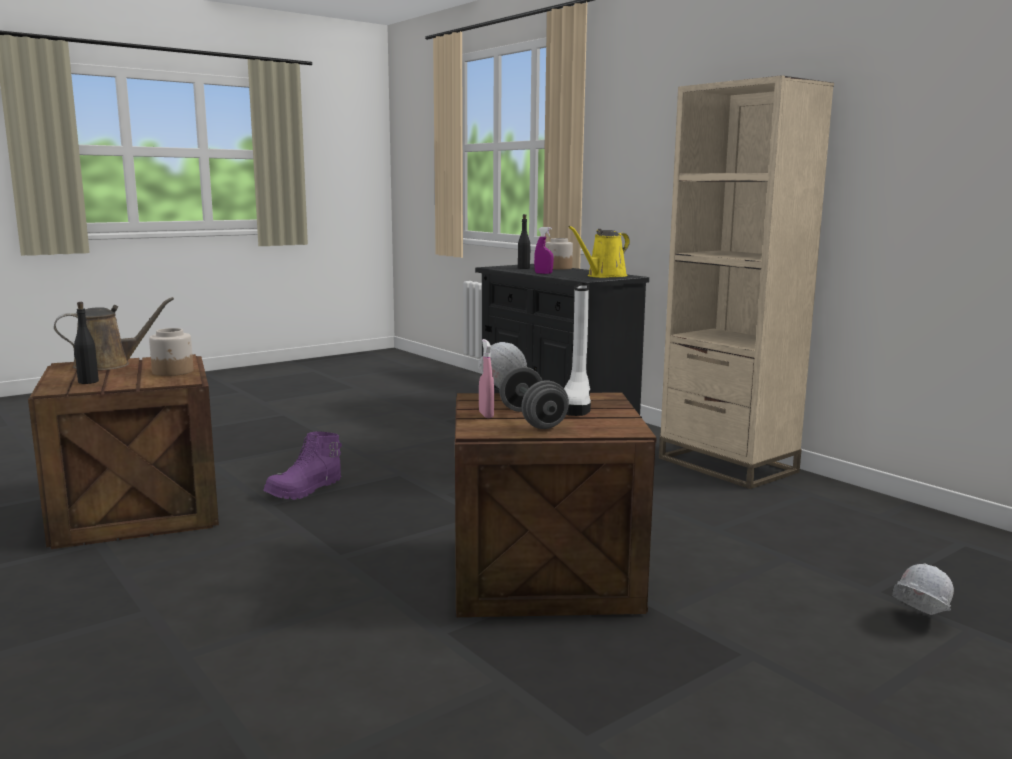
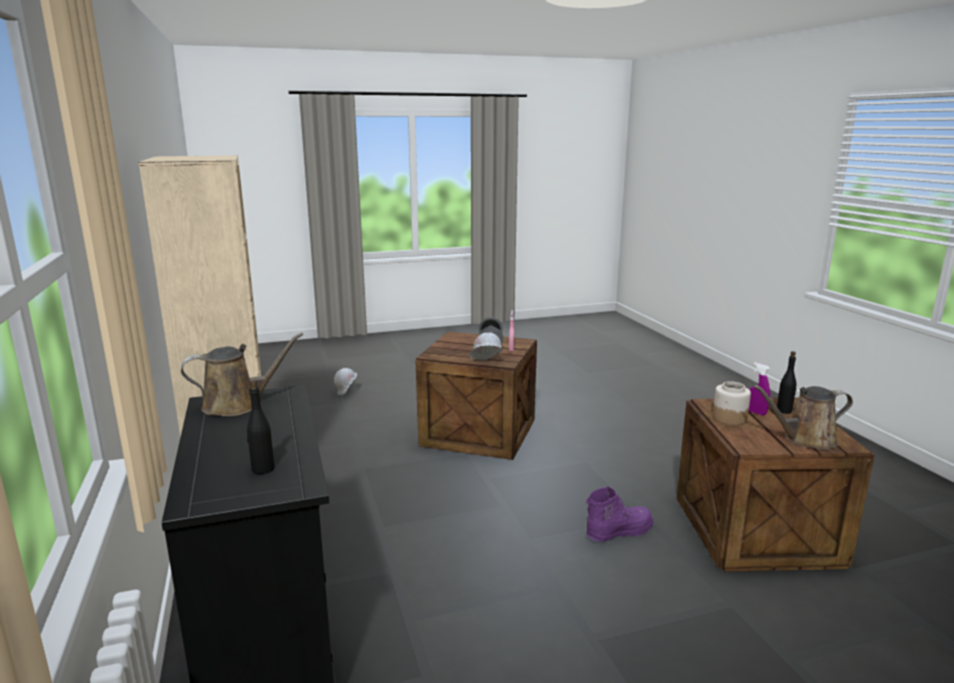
camera: 160 degrees left, 5 degrees up
(543, 273) = (288, 428): purple spray bottle -> purple spray bottle (755, 412)
(558, 268) = (205, 463): jar -> none
(577, 405) = (456, 351): white boot -> none
(604, 276) = (237, 405): yellow watering can -> brown watering can

